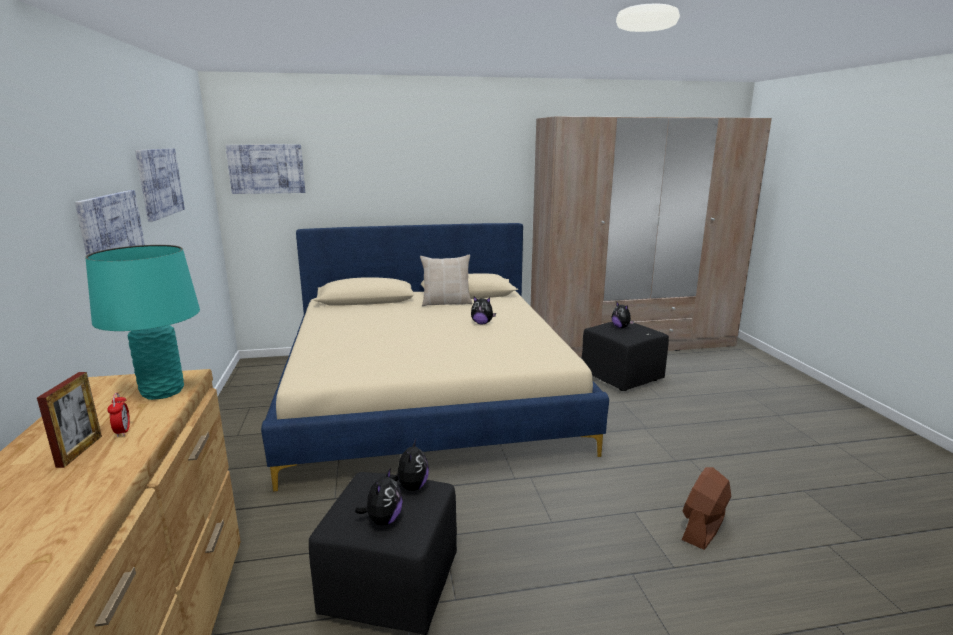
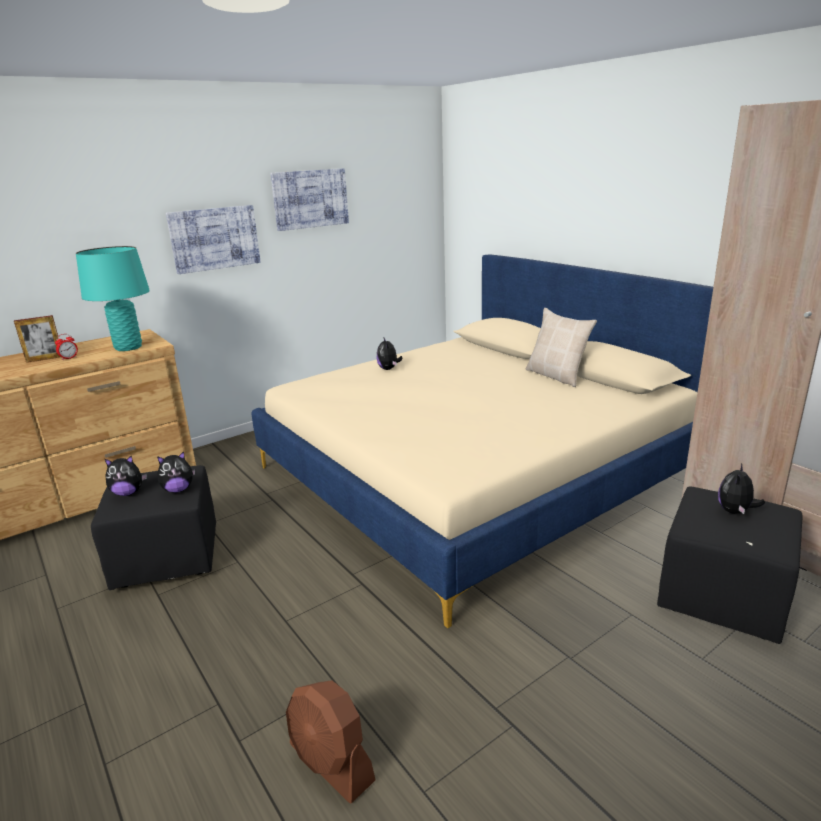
camera: 65 degrees right, 5 degrees up
(266, 169) = (476, 186): picture -> none
(482, 323) = (510, 408): plush toy -> plush toy (389, 369)
(703, 528) = (331, 763): brown fan -> brown fan turned 150 degrees counterclockwise

